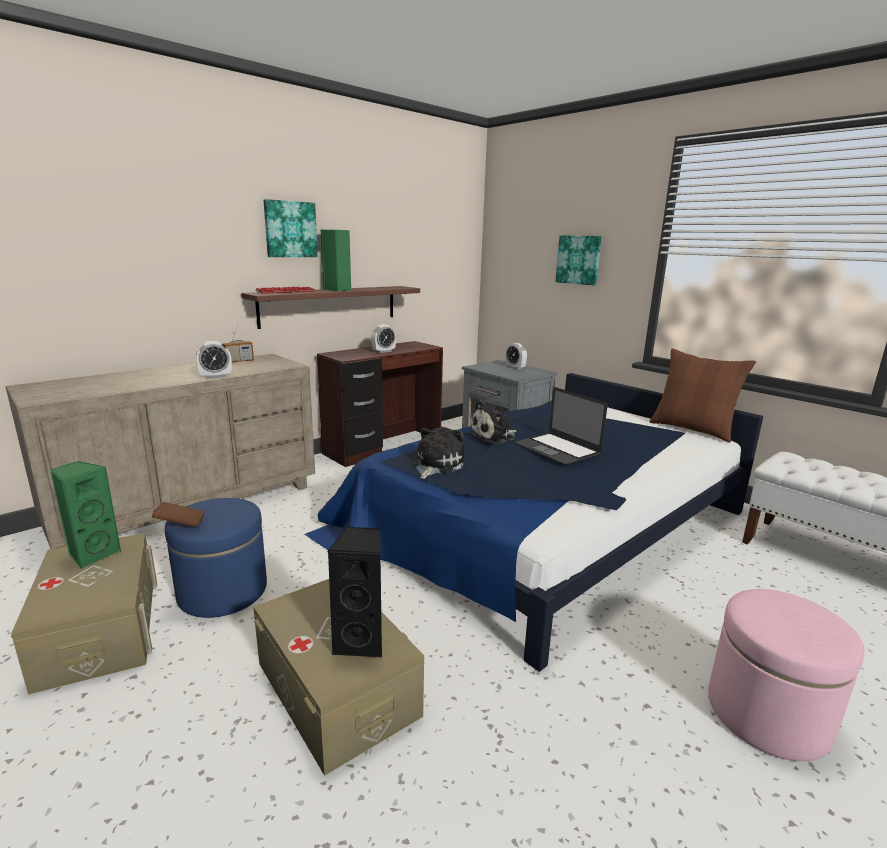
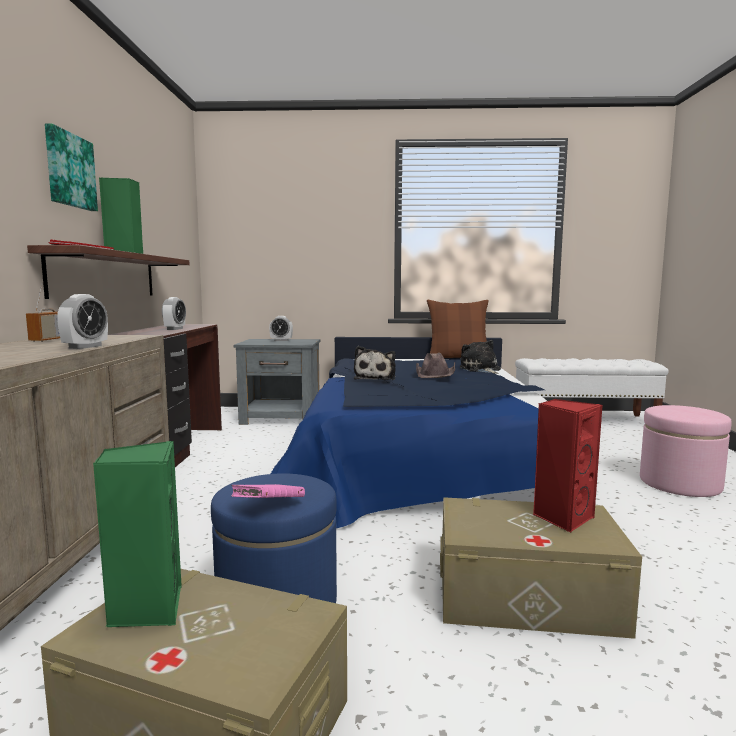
camera: 45 degrees left, 10 degrees down
(180, 525) = (268, 507): brown book -> pink book
(362, 641) = (562, 517): black speaker -> red speaker
(436, 465) = (390, 398): plush toy -> plush toy (480, 369)
(557, 448) = (435, 374): laptop -> brown hat
(579, 260) = (320, 237): picture -> none

